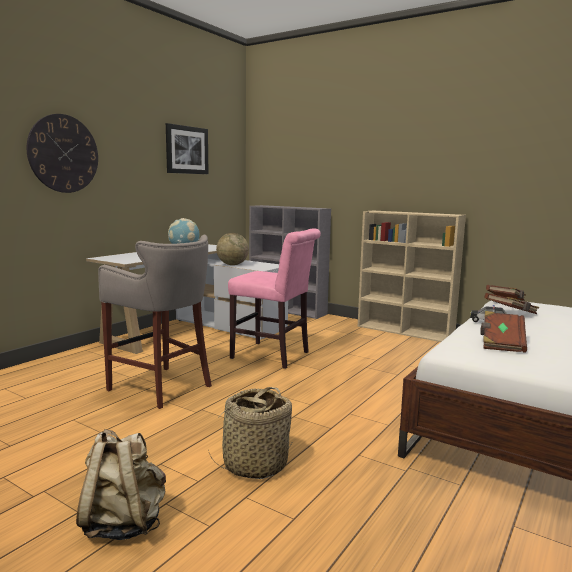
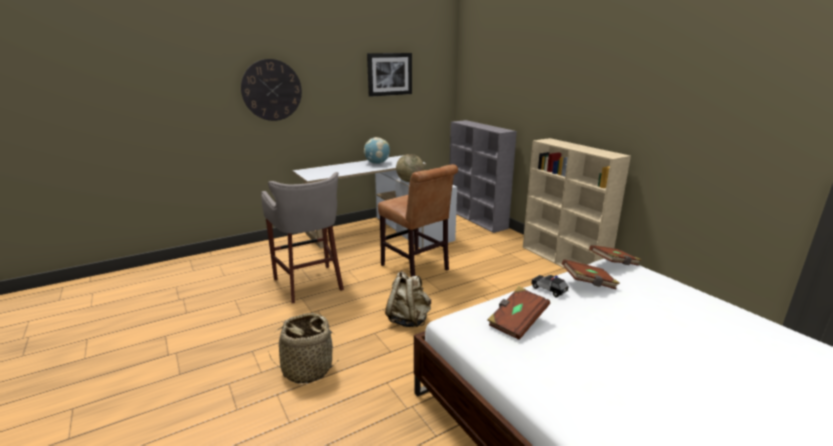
camera: 25 degrees right, 10 degrees up
(124, 523) = (194, 390): beige backpack -> beige backpack (408, 320)
(274, 356) = (417, 269): pink chair -> brown chair

